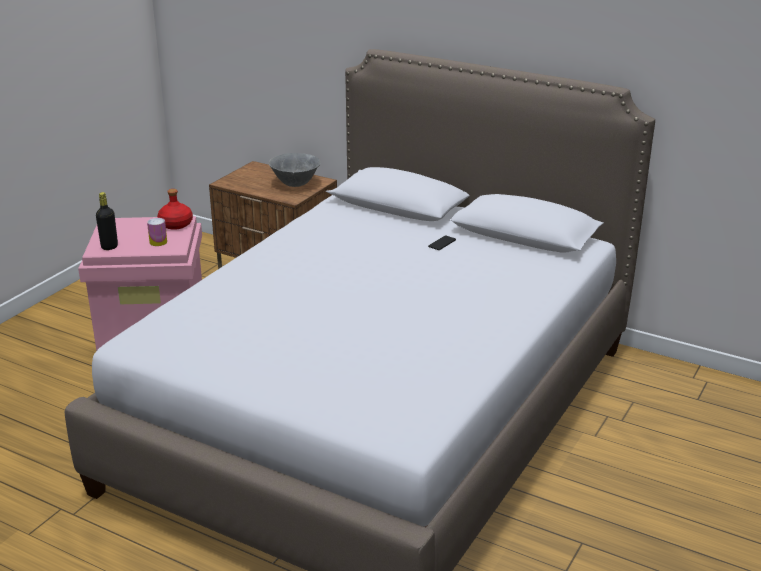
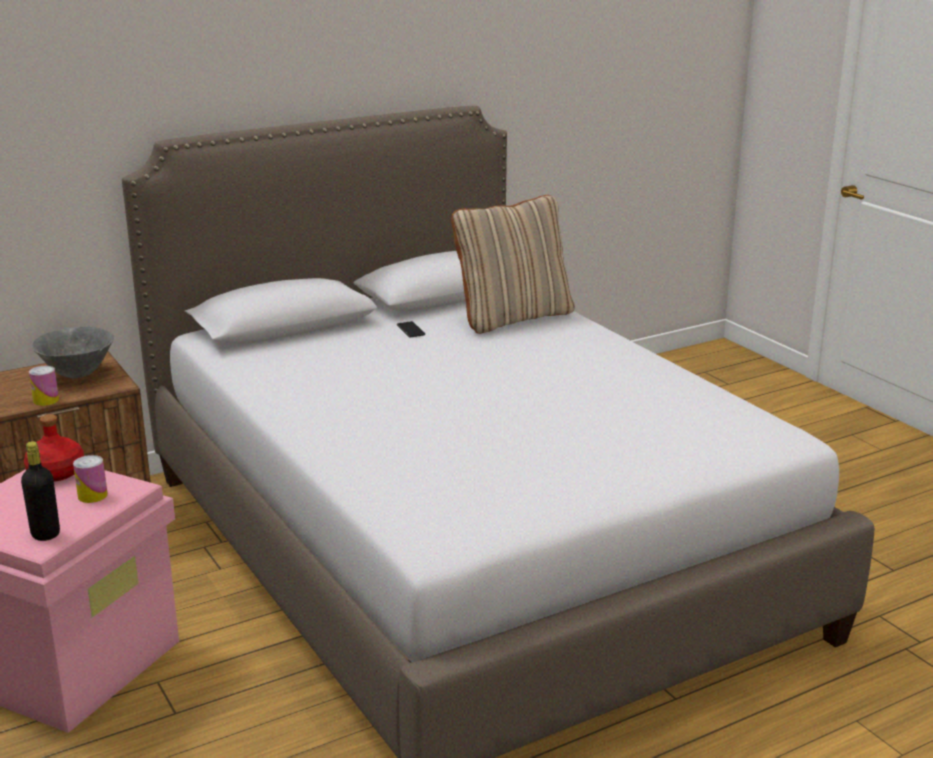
camera: 60 degrees left, 5 degrees down
(254, 190) = (46, 400): none -> can
(515, 270) = (513, 317): none -> beige pillow

